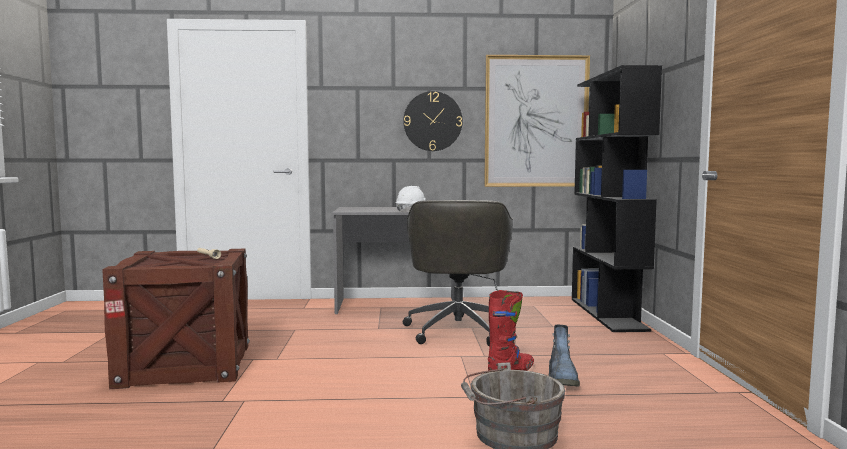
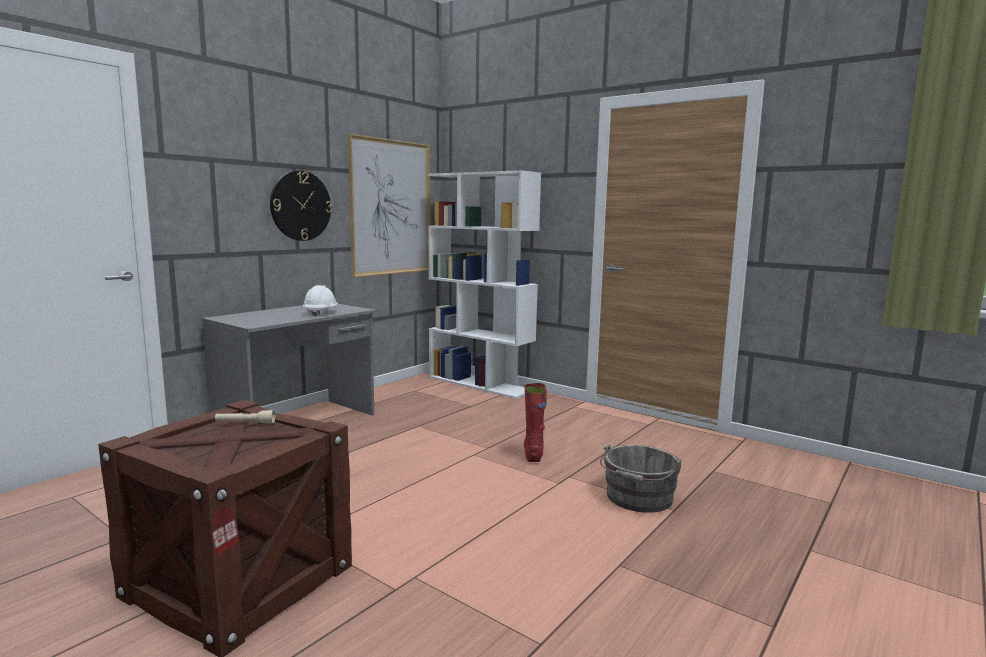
camera: 50 degrees left, 5 degrees up
(458, 329) = (413, 431): grey office chair -> none
(562, 379) = (571, 446): boot -> none
(608, 314) = (480, 384): black bookcase -> white bookcase

